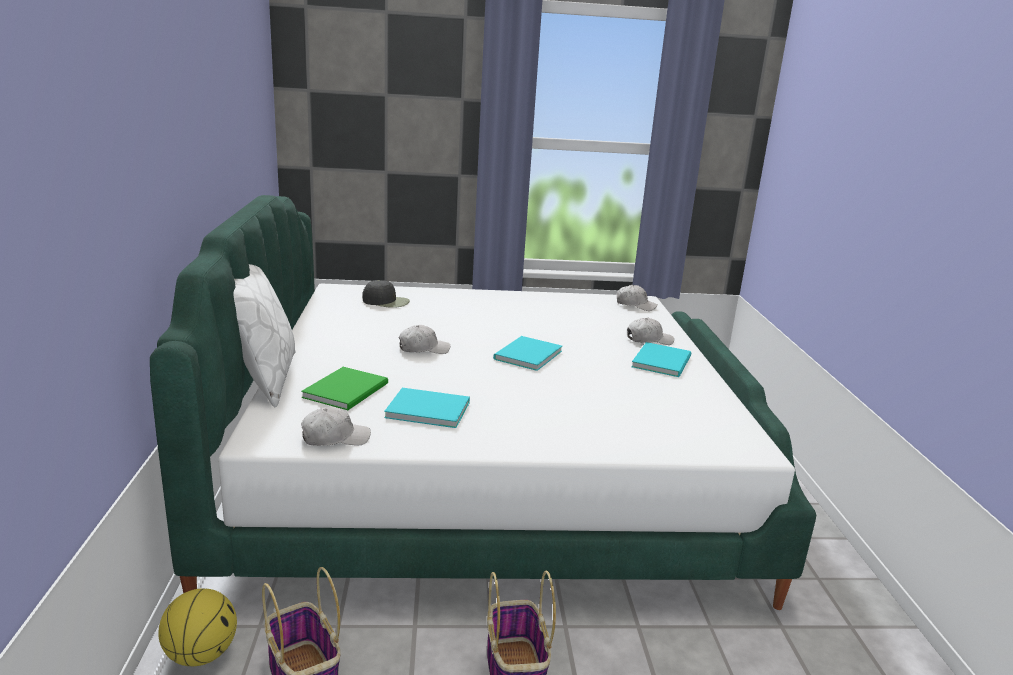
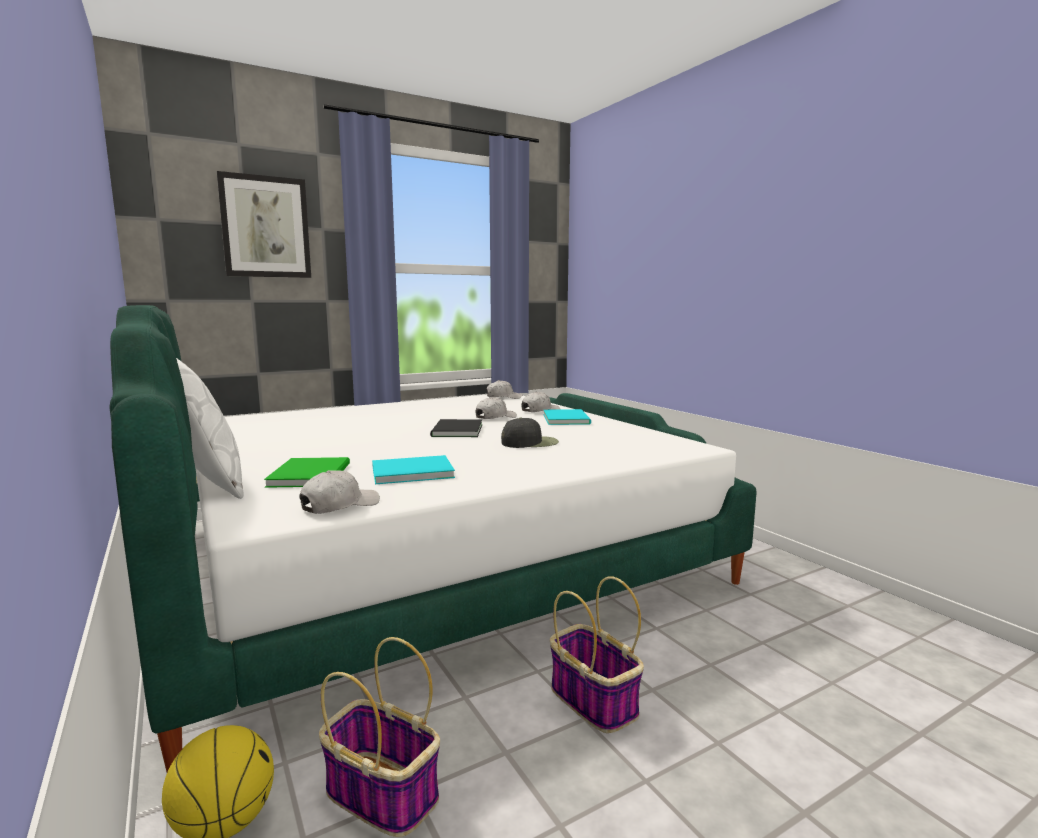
camera: 25 degrees left, 10 degrees down
(386, 301) = (281, 420): black cap -> black cap (530, 443)
(404, 98) = (265, 227): none -> picture
(423, 349) = (356, 440): white cap -> white cap (495, 417)
(525, 355) = (455, 431): turquoise book -> black book

